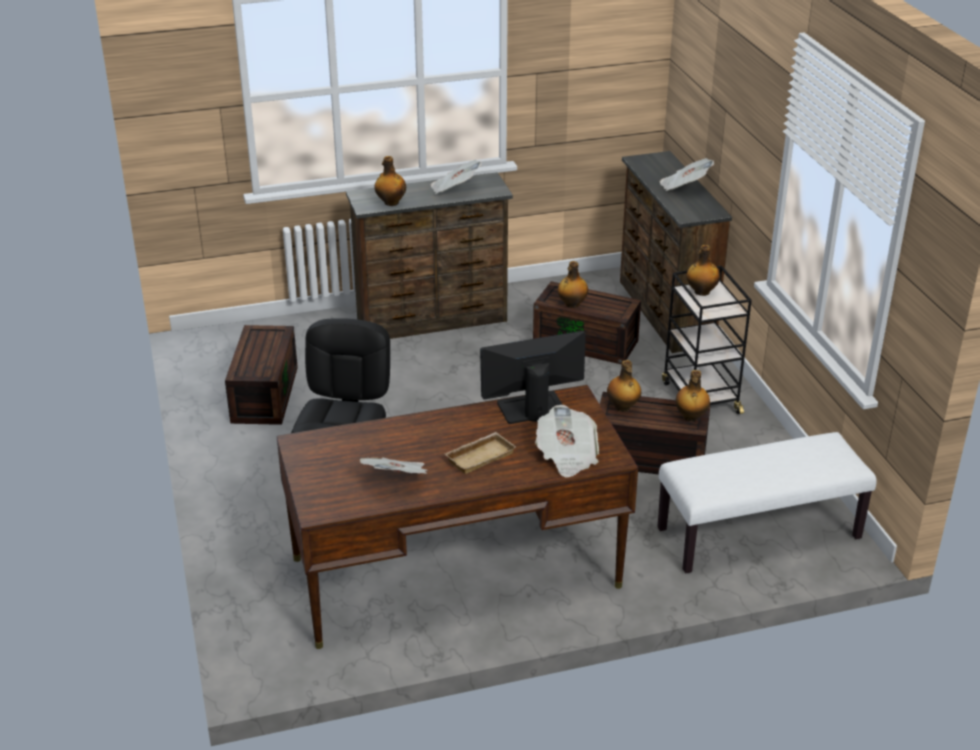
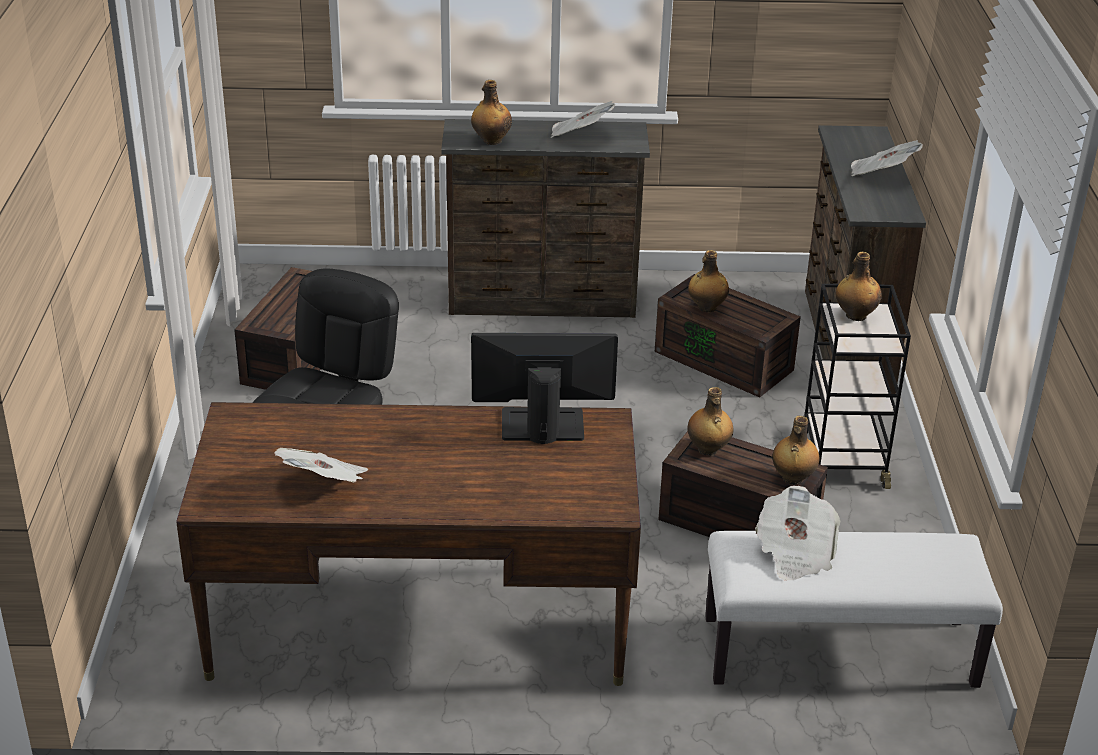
camera: 15 degrees right, 0 degrees up
(479, 456) = (443, 474): beige tray -> none
(567, 456) = (554, 495): newspaper -> newspaper (795, 553)

